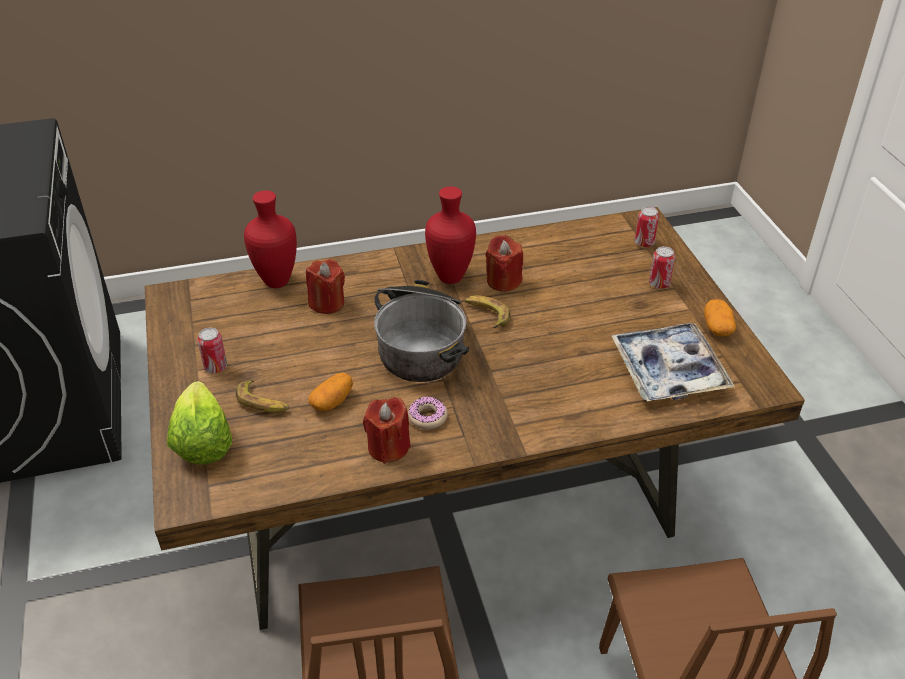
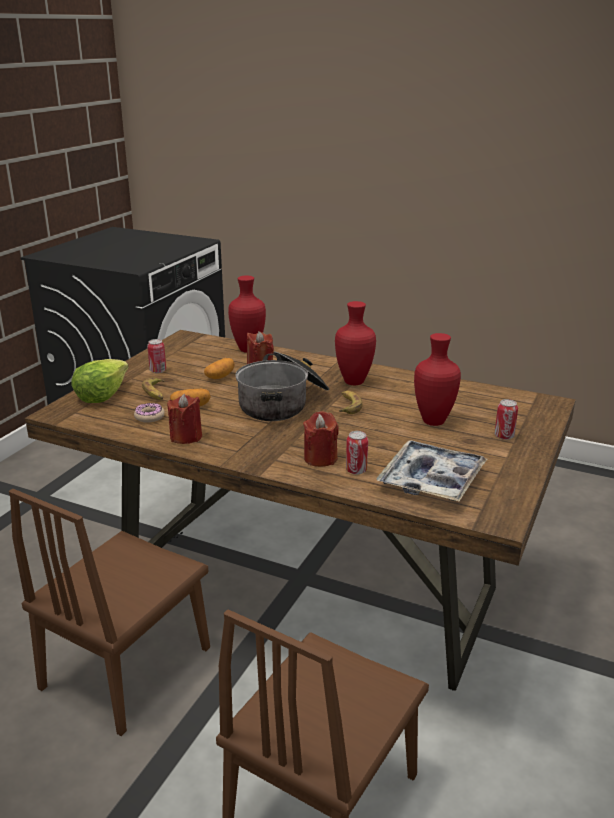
camera: 40 degrees right, 15 degrees down
(427, 417) = (230, 434): donut -> donut (149, 417)
(503, 281) = (387, 395): red candle -> red candle (320, 458)
(583, 294) = (433, 421): none -> red vase
(644, 243) = (529, 413): can -> can (356, 470)
(717, 327) = (513, 475): potato -> potato (220, 377)

